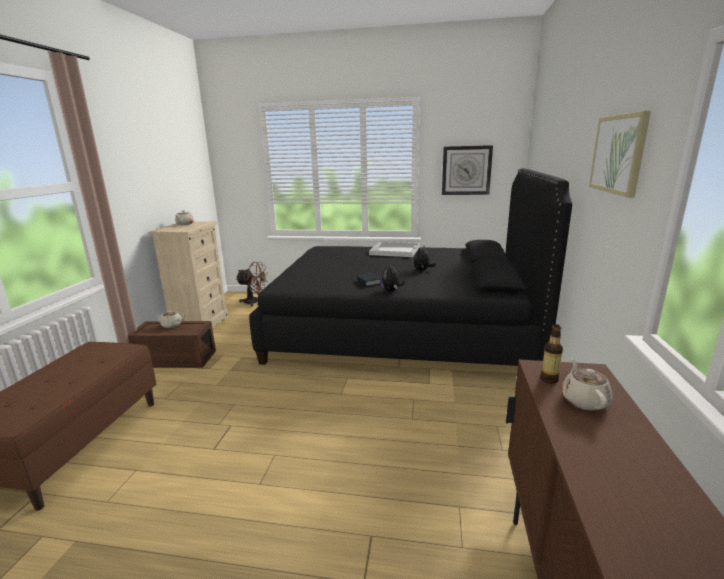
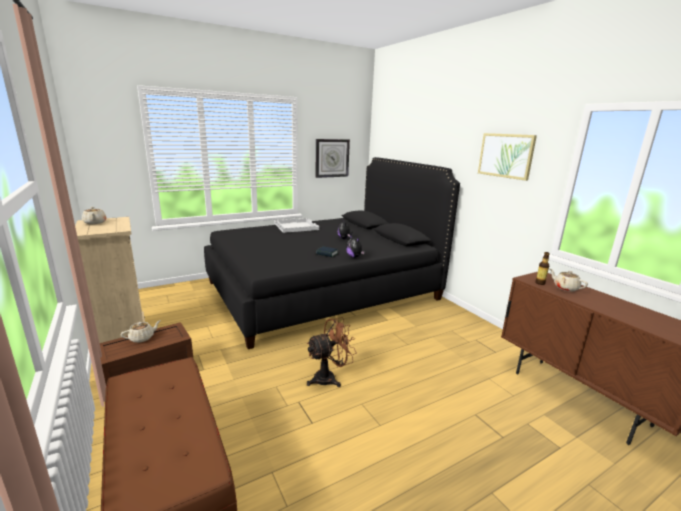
camera: 40 degrees left, 0 degrees up
(254, 302) = (153, 299): brown fan -> brown fan (329, 378)

